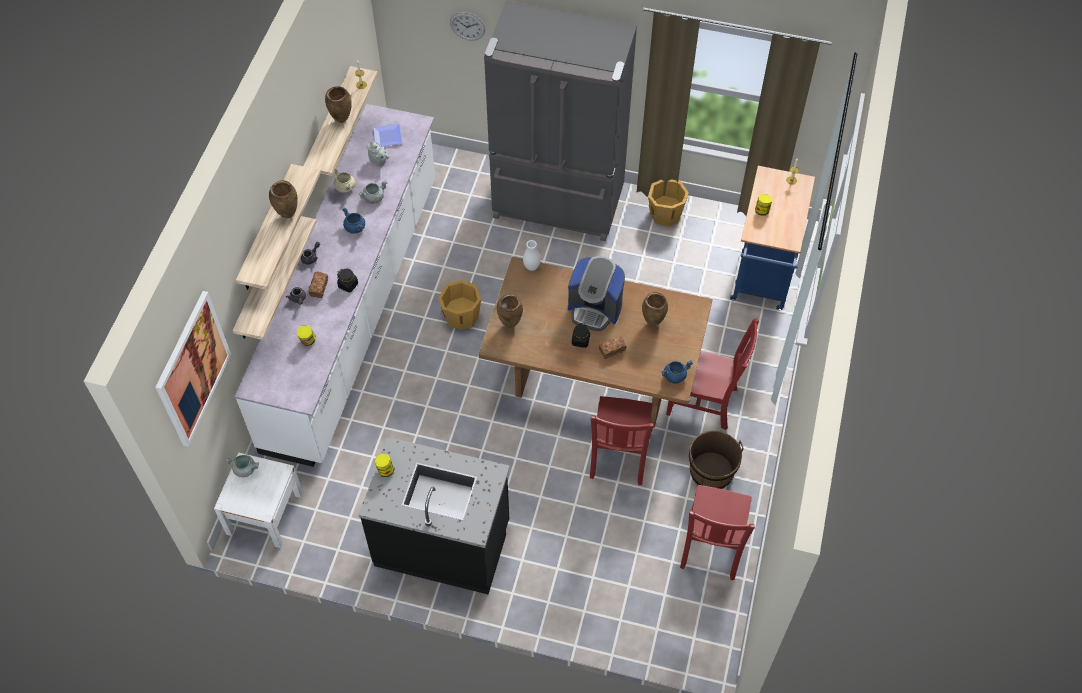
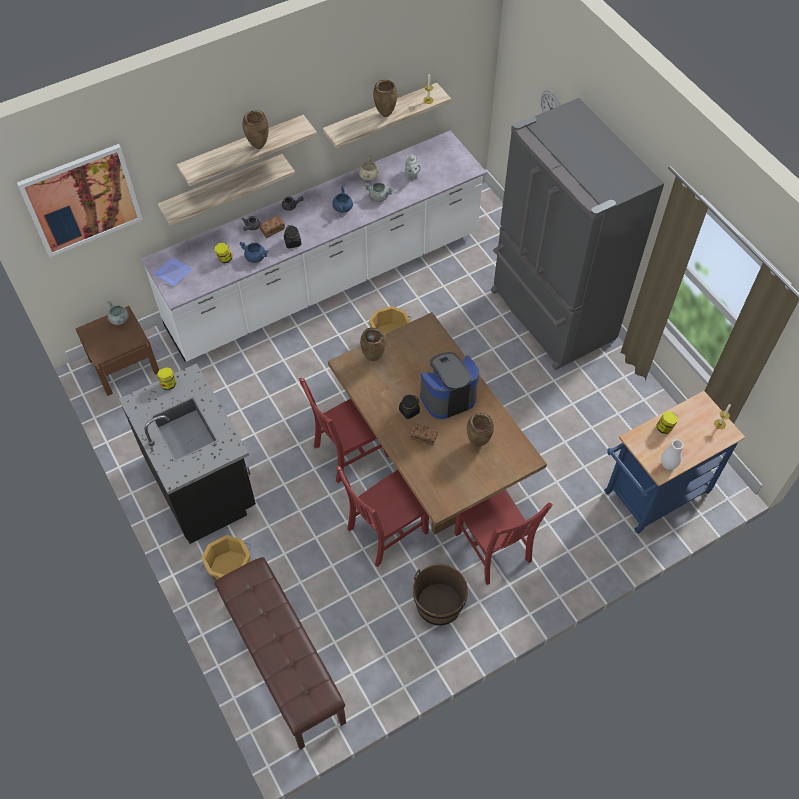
camera: 45 degrees right, 0 degrees up
(265, 513) = (124, 366): white nightstand -> brown nightstand
(386, 136) = (437, 161): plate -> plate (173, 271)
(531, 267) = (437, 330): white vase -> white vase (668, 465)
(595, 308) = (447, 397): coffee machine -> coffee machine turned 90 degrees clockwise
(653, 609) = (282, 662): none -> brown bench
(665, 214) = (626, 386): orange bucket -> orange bucket (231, 571)
(674, 376) = (448, 495): blue cooking pot -> blue cooking pot (256, 257)
(711, 547) = (374, 659): red chair -> red chair (349, 451)

